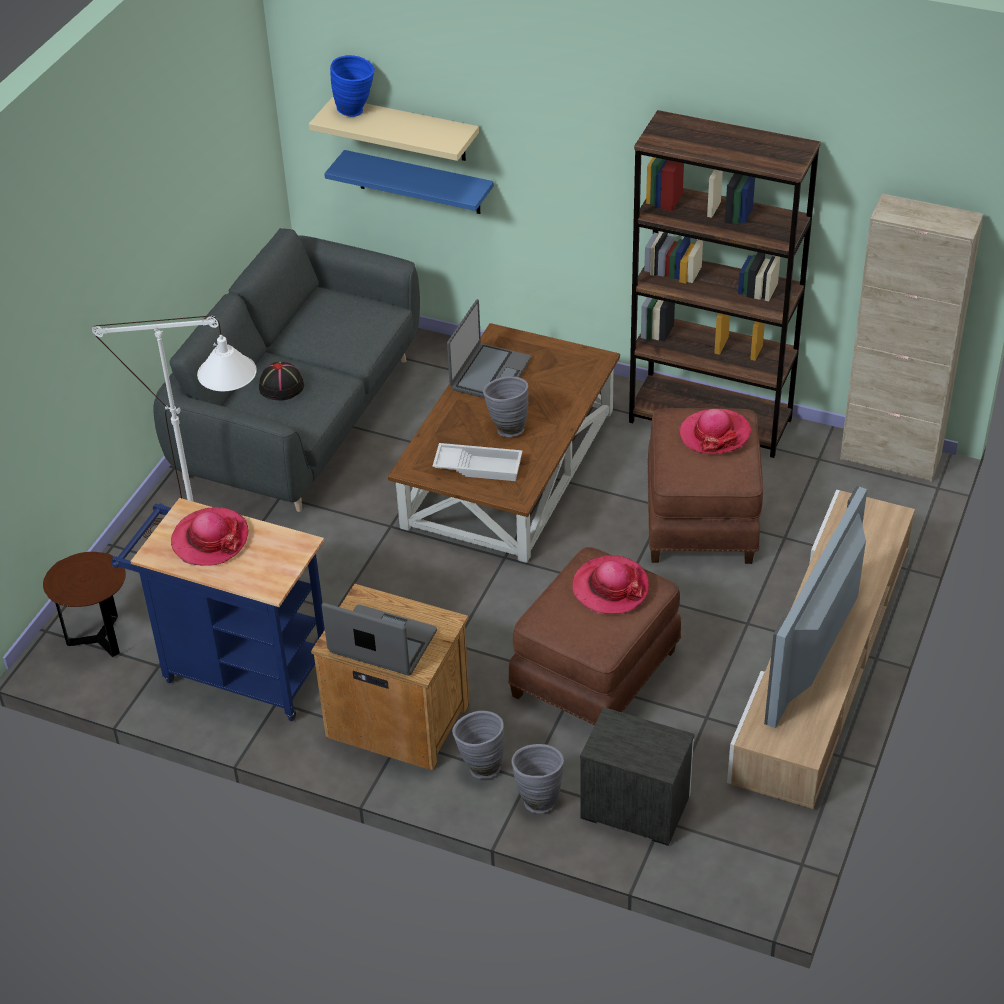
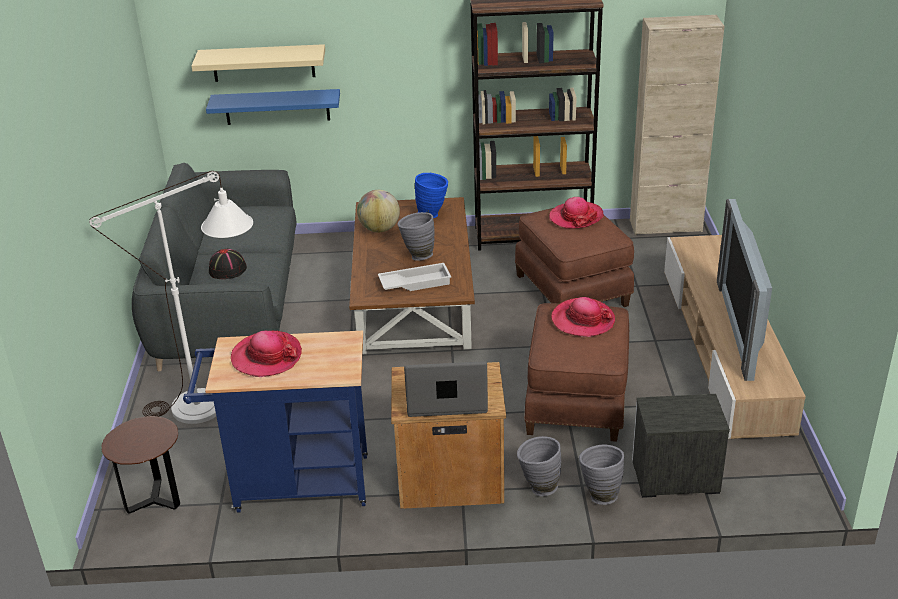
camera: 25 degrees left, 10 degrees down
(356, 111) = (224, 53): blue vase -> blue vase (433, 214)
(489, 374) = (379, 229): laptop -> globe

